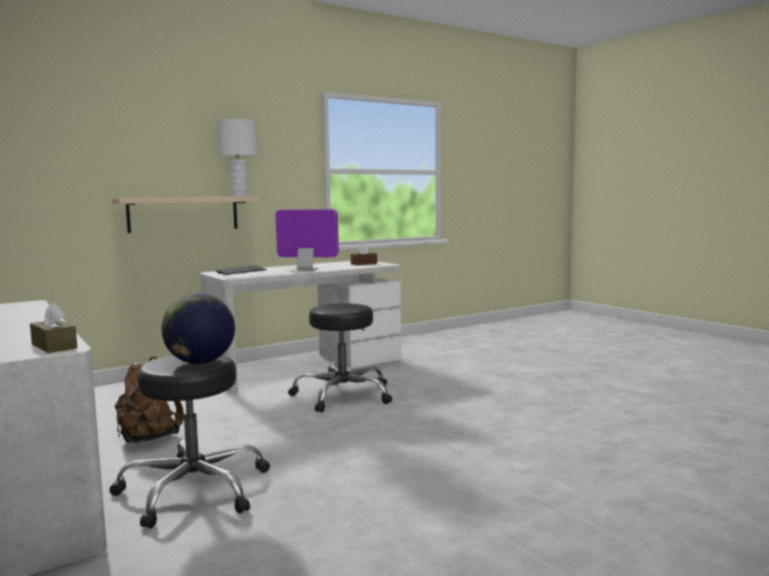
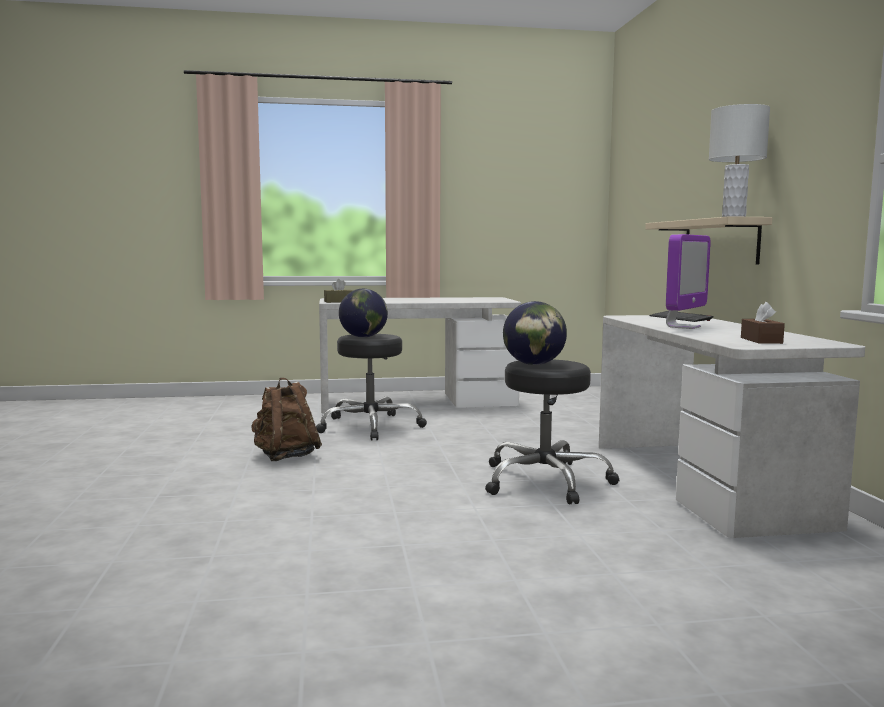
camera: 115 degrees right, 0 degrees up
(147, 439) = (484, 422): brown backpack -> brown backpack (285, 457)
(347, 309) = (533, 364): none -> globe

